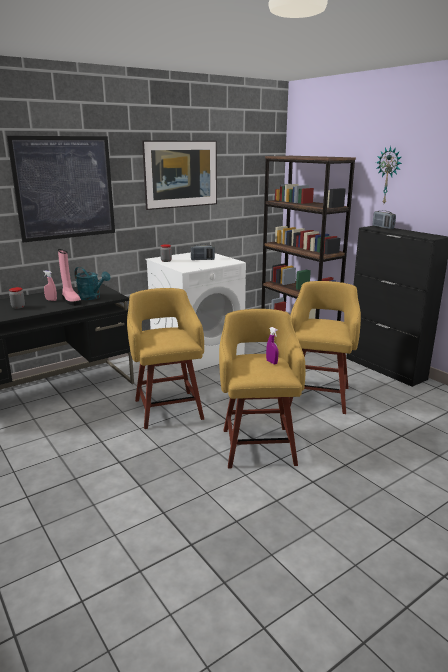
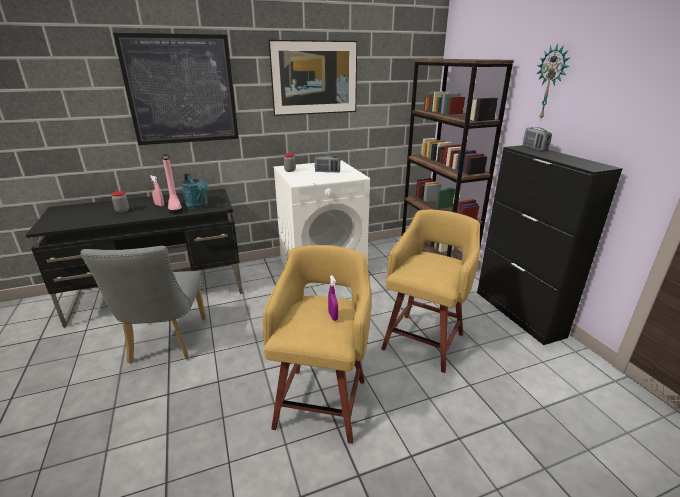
camera: 15 degrees right, 5 degrees up
(87, 429) = (166, 343): none -> grey chair
(168, 408) = (257, 329): yellow stool -> none

